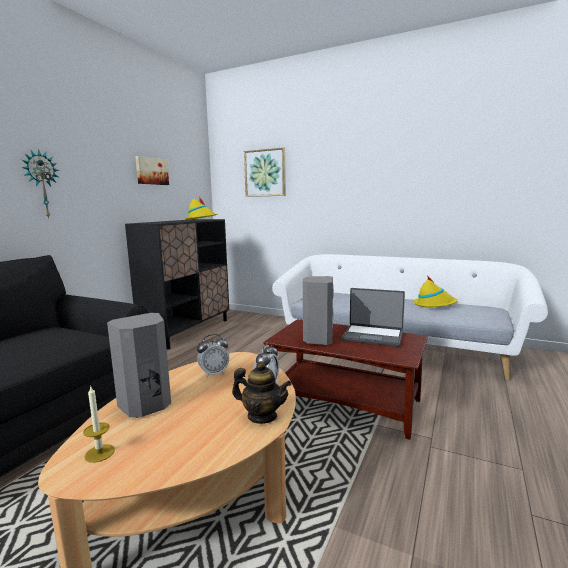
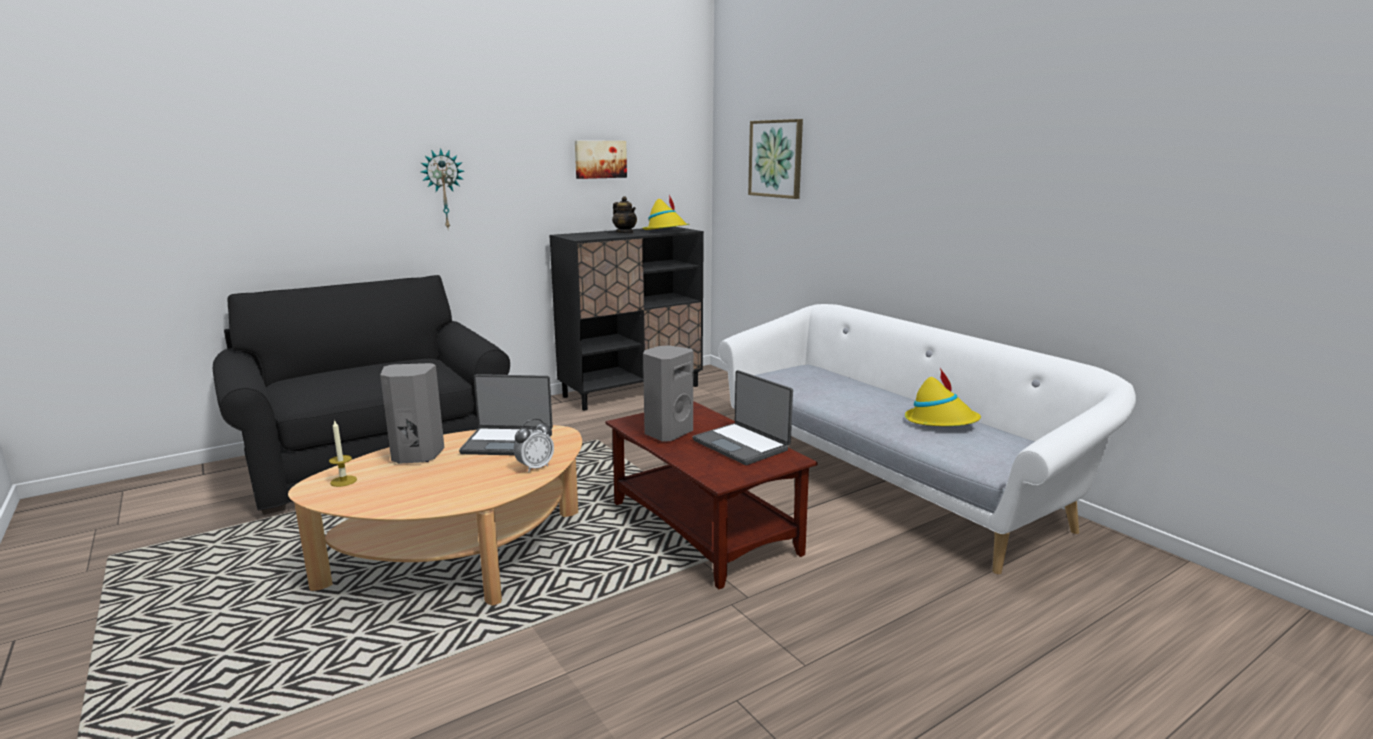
camera: 30 degrees right, 5 degrees up
(214, 373) = (508, 442): alarm clock -> laptop
(262, 416) = (487, 492): teapot -> teapot (625, 233)

